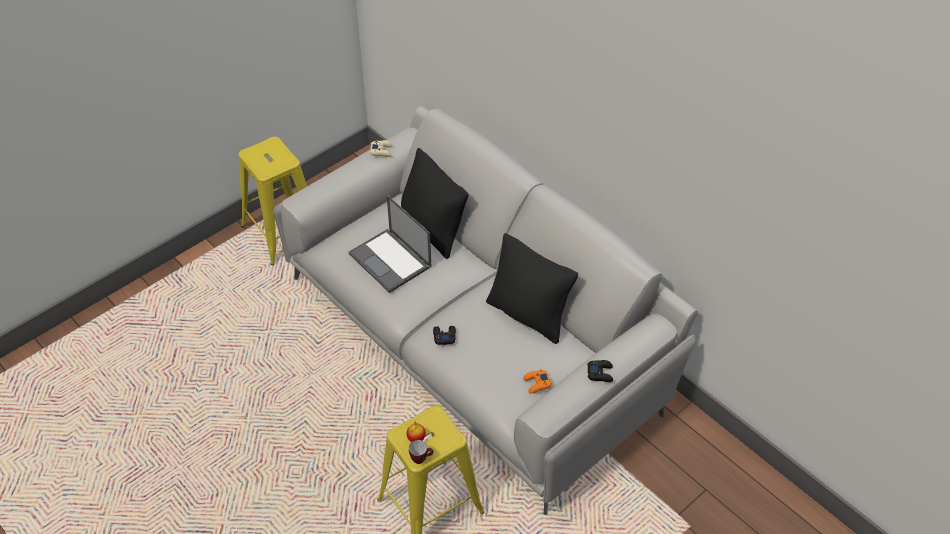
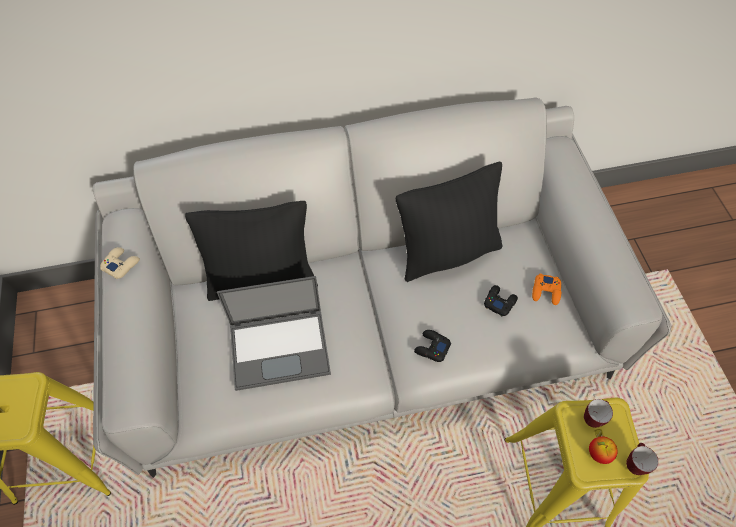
camera: 60 degrees left, 10 degrees up
(440, 427) = (592, 417): none -> mug
(600, 373) = (602, 222): black game controller -> black game controller (499, 302)

